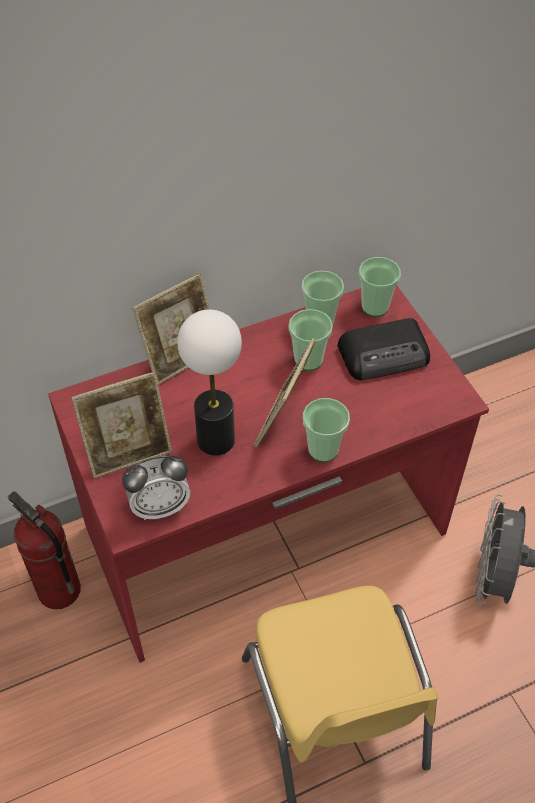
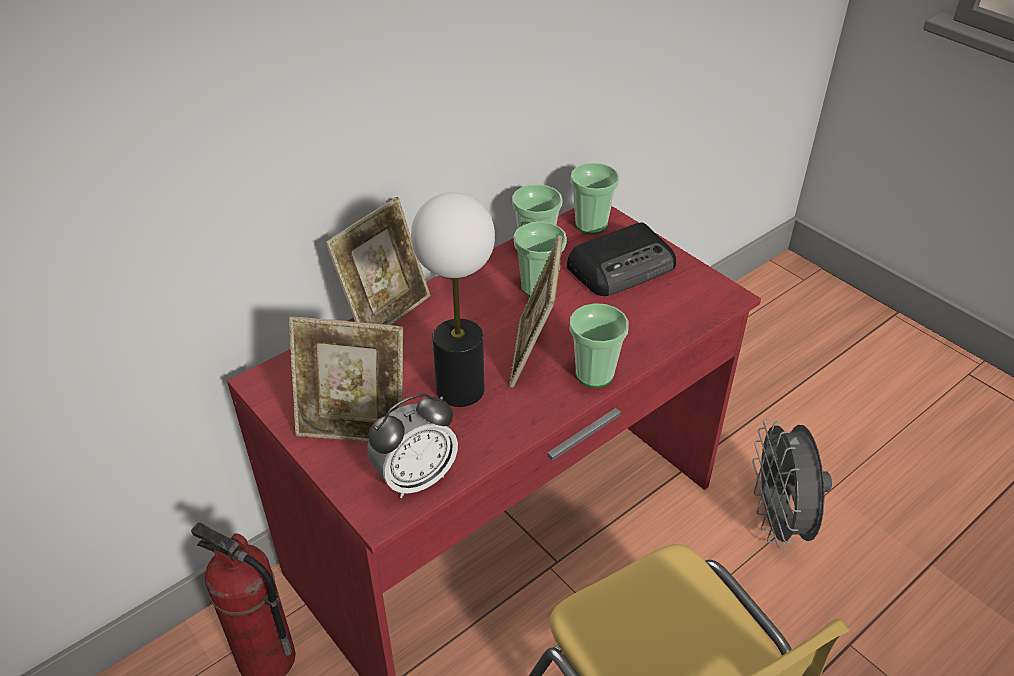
camera: 15 degrees left, 10 degrees down
(129, 453) = (354, 425): picture frame -> picture frame turned 45 degrees clockwise

